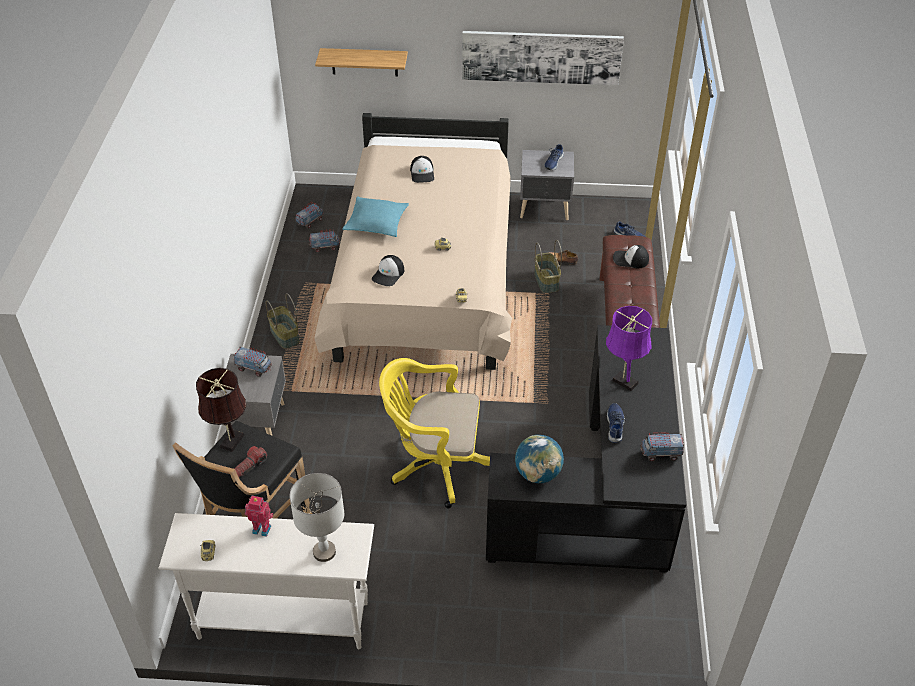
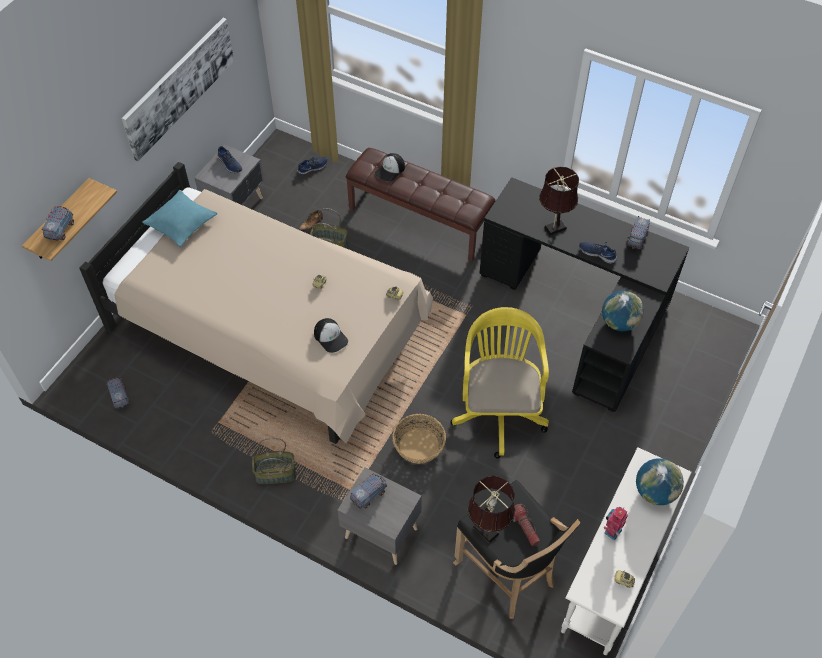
camera: 65 degrees left, 10 degrees up
(324, 552) = (655, 492): grey table lamp -> globe
(325, 247) = (168, 397): toy truck -> toy truck (60, 230)
(361, 419) = (418, 446): none -> basket
(376, 223) = (250, 321): turquoise pillow -> turquoise pillow (181, 223)
(422, 173) = (201, 259): cap -> none
(435, 465) = (499, 410): yellow office chair -> yellow office chair turned 150 degrees clockwise
(623, 380) = (553, 229): purple table lamp -> brown table lamp

